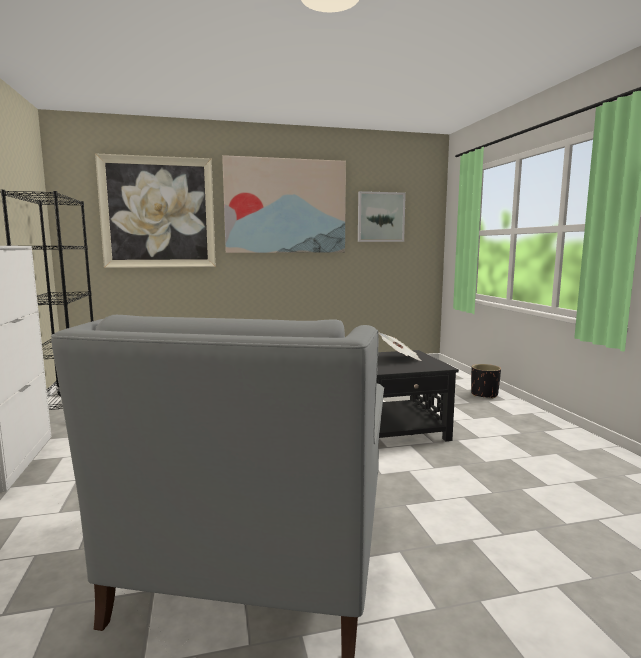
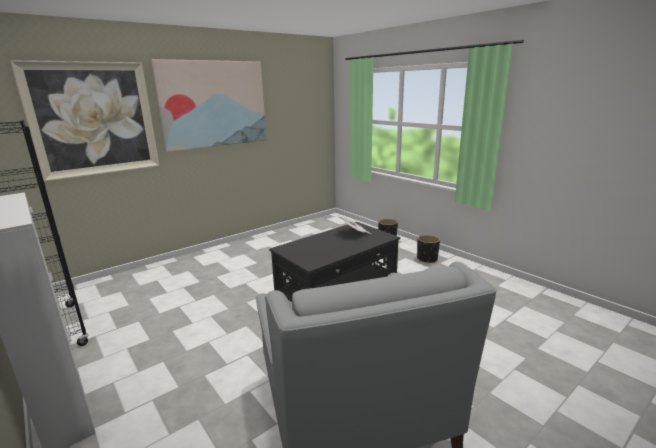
camera: 25 degrees left, 10 degrees up
(380, 217) = (289, 108): picture -> none
(526, 424) = (427, 259): none -> black planter

